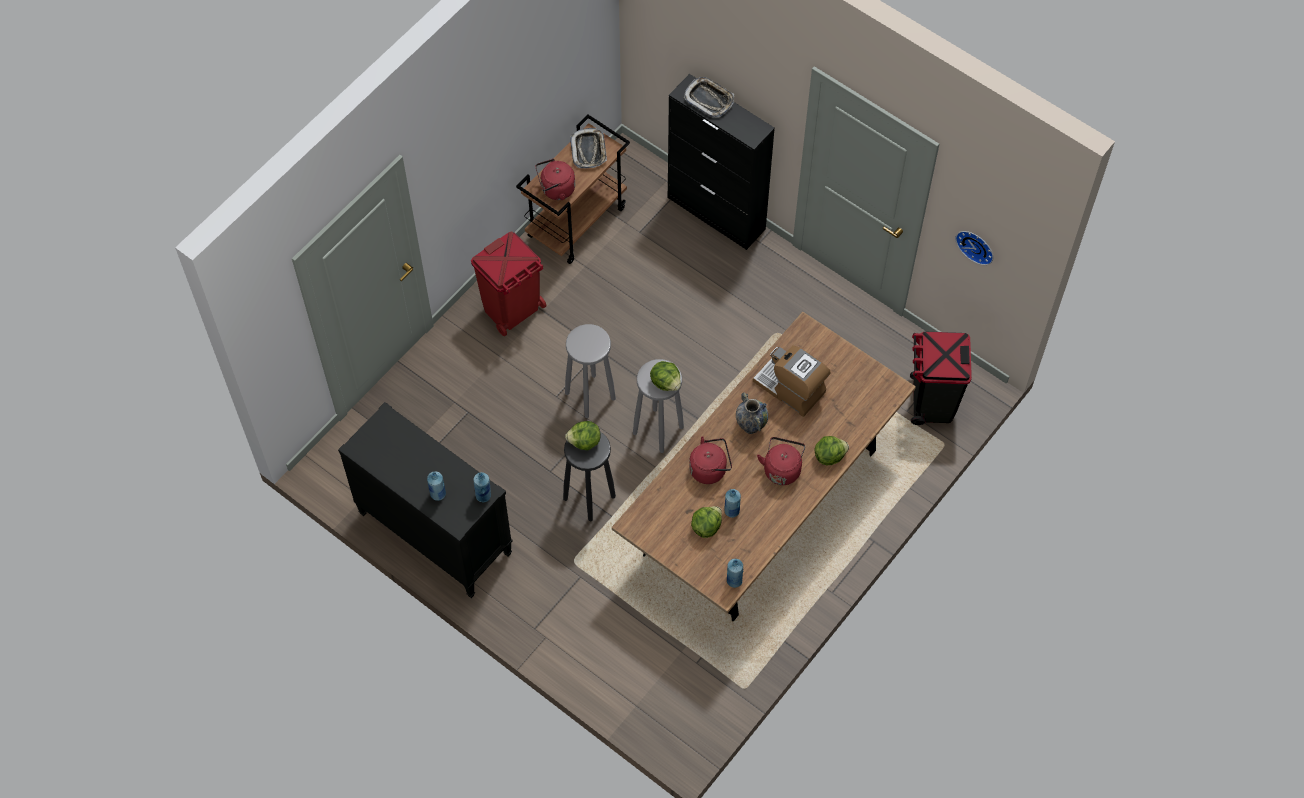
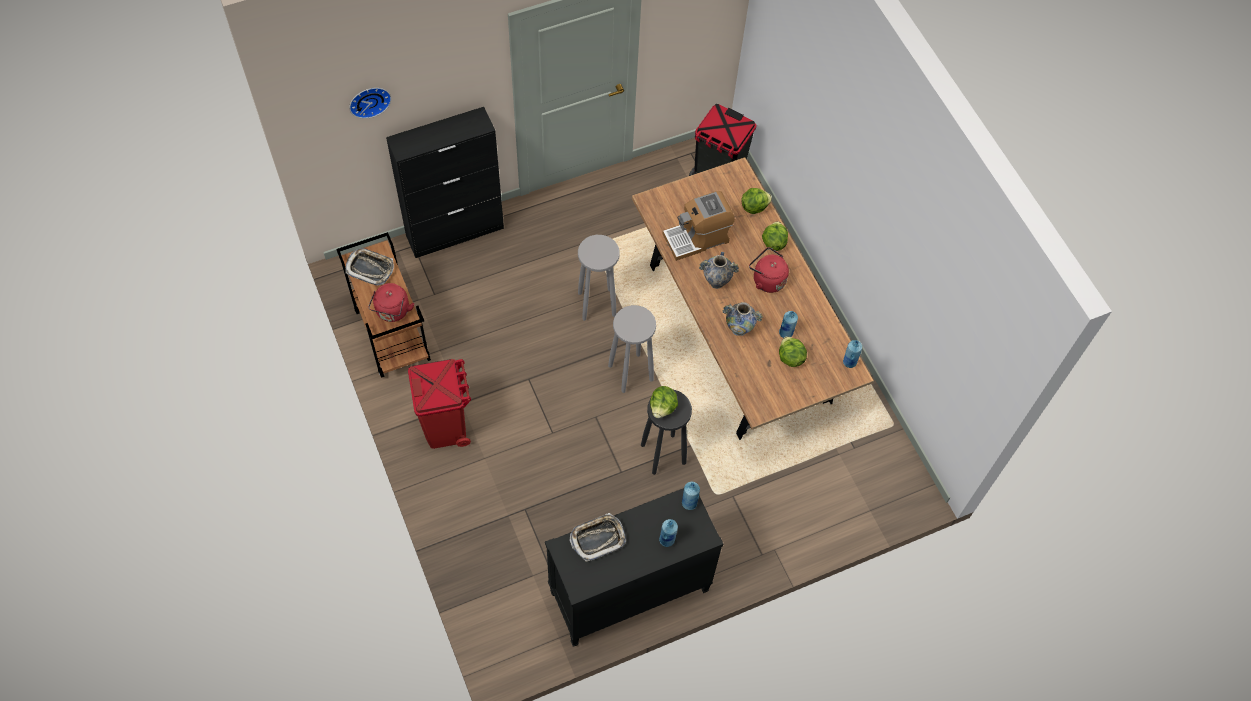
camera: 65 degrees left, 0 degrees up
(590, 395) = (567, 406): grey stool -> grey stool (597, 303)
(666, 382) = (641, 320): lettuce -> lettuce (754, 207)
(709, 99) = (423, 136): tray -> tray (598, 538)
(710, 469) = (739, 329): red kettle -> vase
(976, 245) = (690, 32): wall clock -> wall clock (369, 100)

